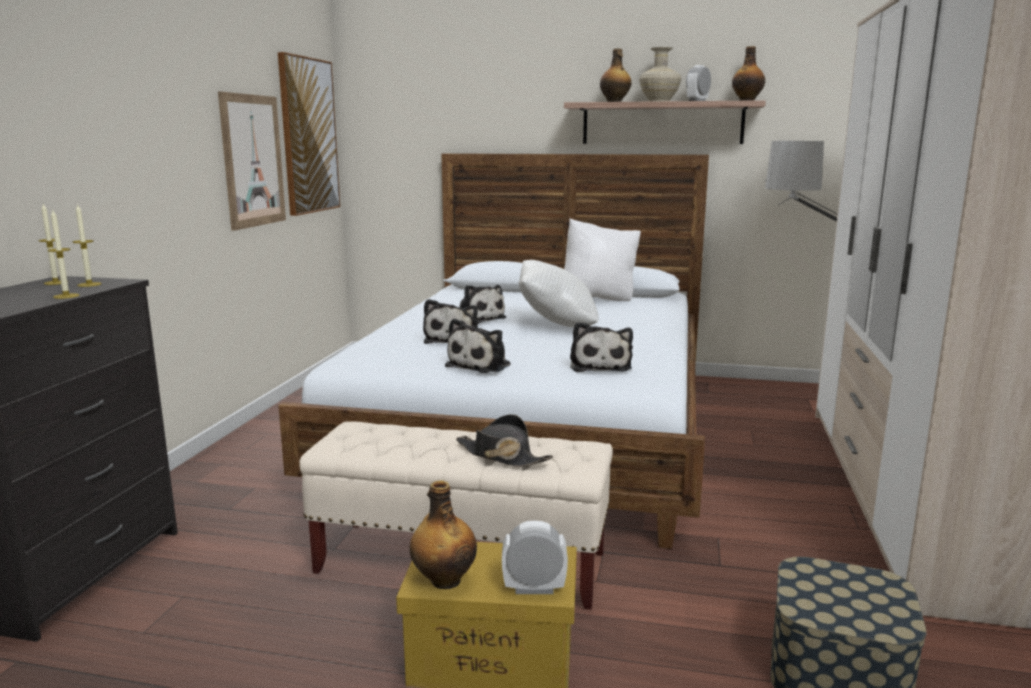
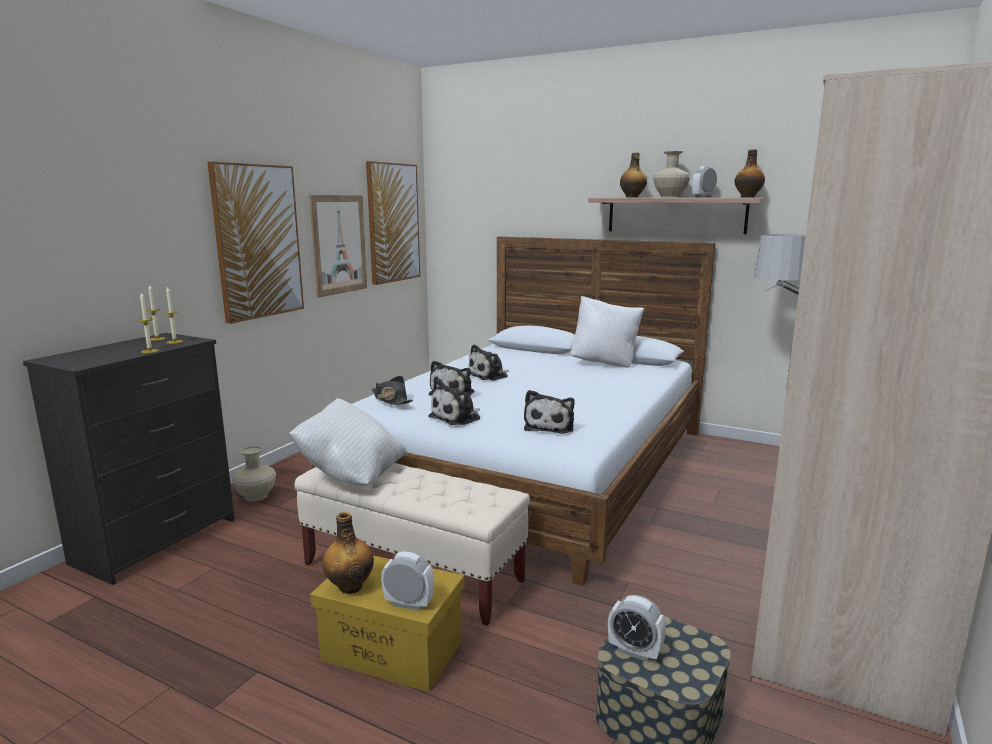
camera: 15 degrees right, 0 degrees up
(162, 151) = (258, 242): none -> picture
(192, 500) = (256, 497): none -> beige vase
(477, 319) = (489, 376): plush toy -> plush toy turned 75 degrees clockwise
(502, 456) = (433, 494): black hat -> black hat (391, 399)
(557, 325) = (548, 385): white pillow -> white pillow (351, 474)
(817, 600) = (634, 651): none -> alarm clock

